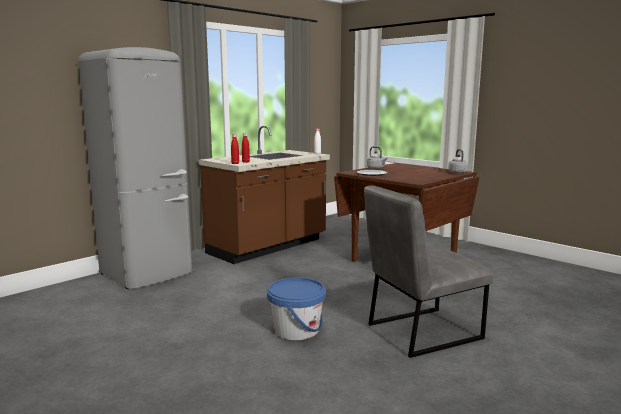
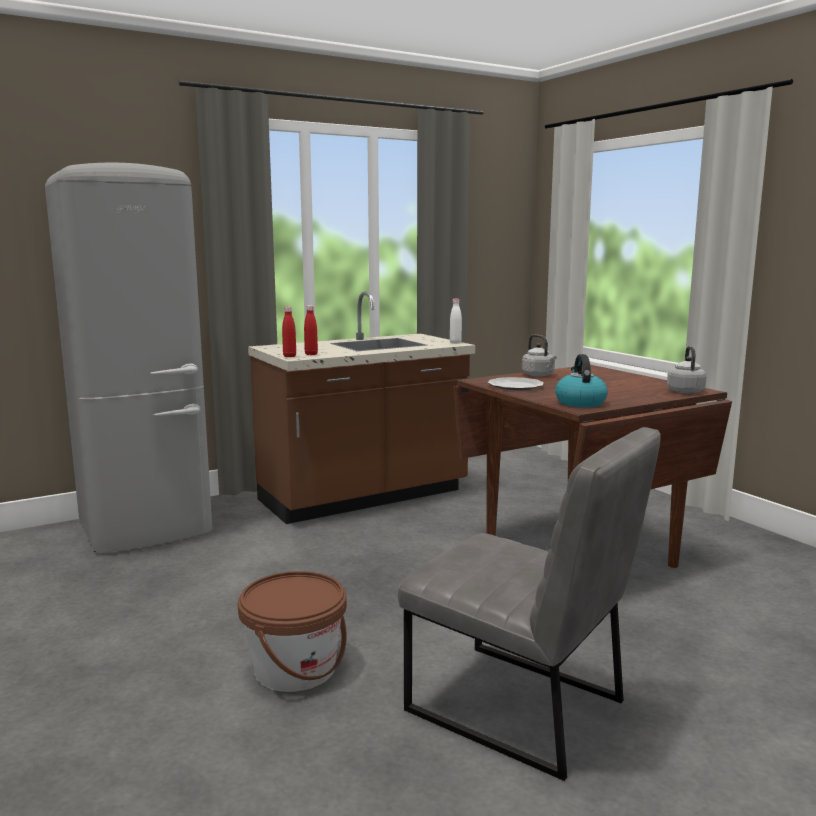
camera: 15 degrees right, 0 degrees up
(296, 330) = (295, 669): blue bucket -> brown bucket
(414, 179) = (580, 402): none -> kettle
(421, 331) = (520, 708): grey chair -> grey chair turned 135 degrees counterclockwise

